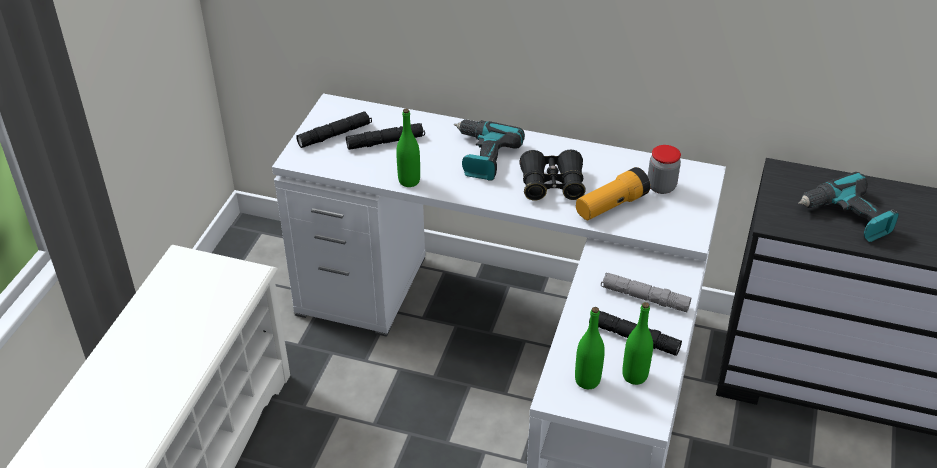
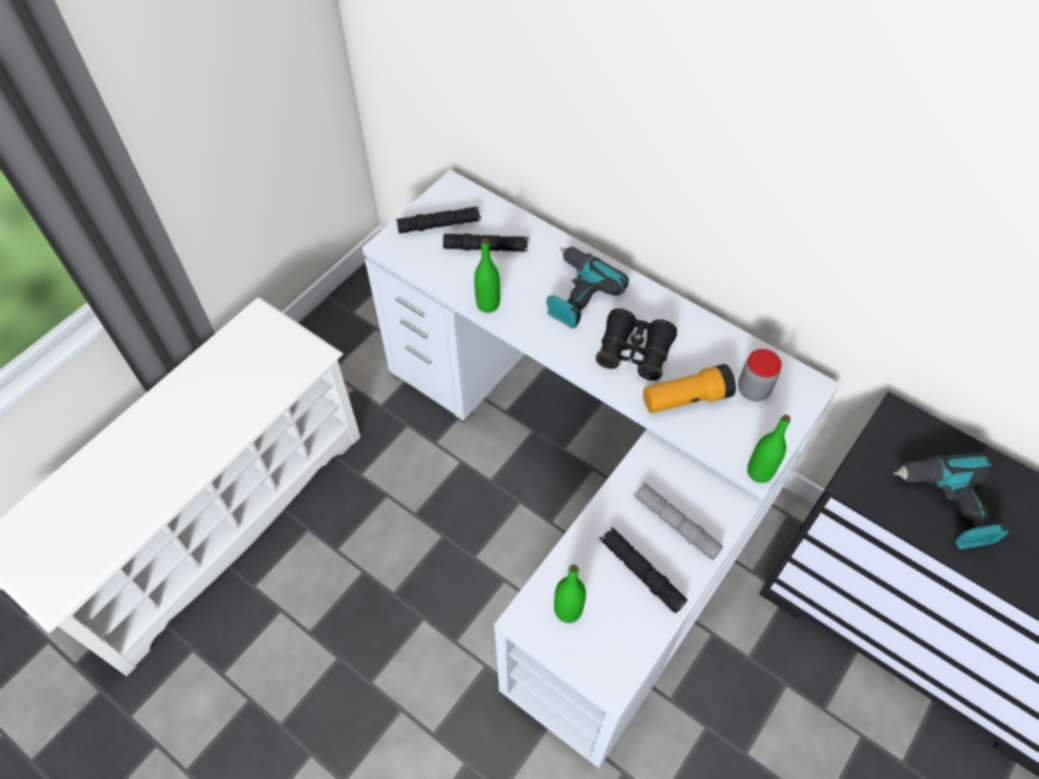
camera: 20 degrees right, 15 degrees up
(634, 376) = (620, 621): green bottle -> green bottle (759, 472)

